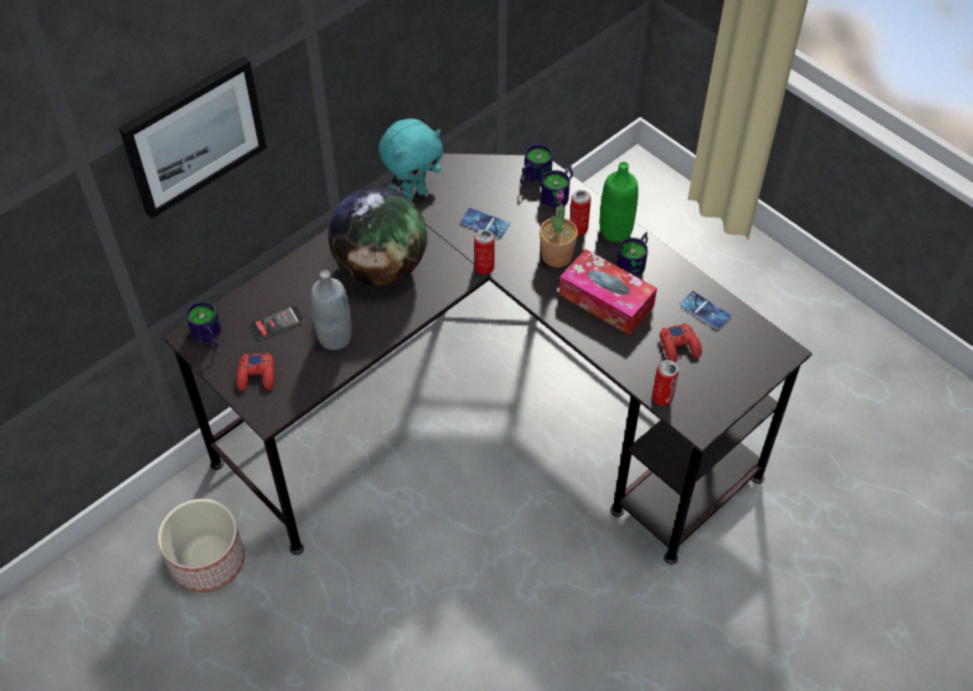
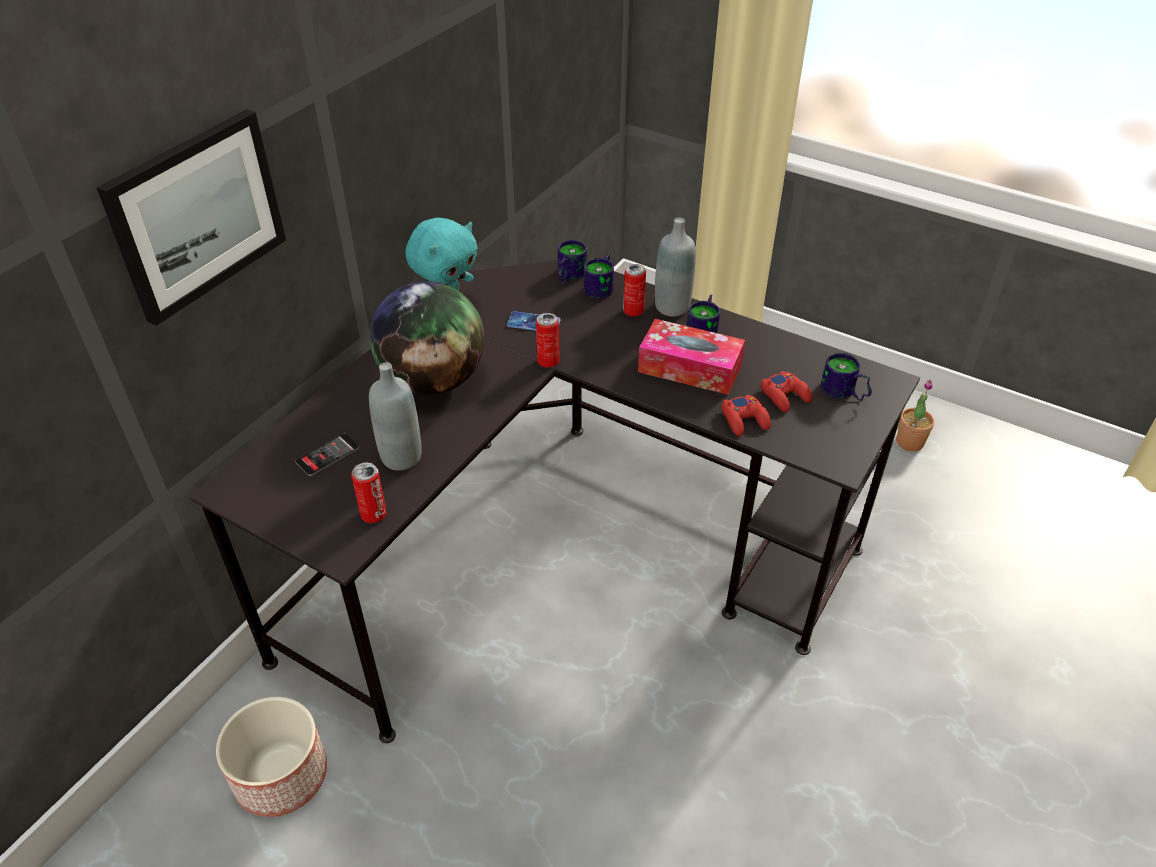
camera: 15 degrees left, 10 degrees down
(207, 337) = (245, 486): mug -> mug (843, 393)
(257, 376) = (317, 514): red game controller -> red game controller (745, 420)
(557, 256) = (621, 338): potted plant -> potted plant (909, 442)
(615, 230) = (672, 307): green bottle -> grey bottle
(662, 397) = (790, 446): can -> can (373, 514)
(705, 310) = (795, 359): phone -> none

